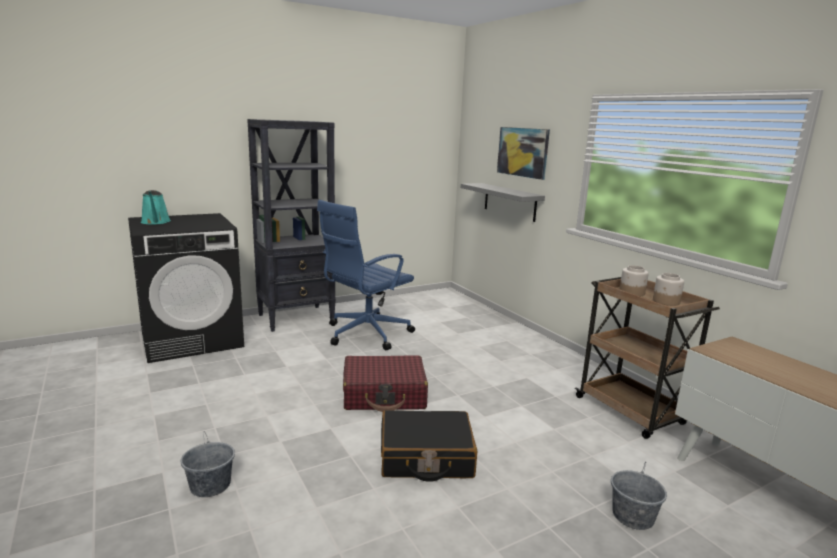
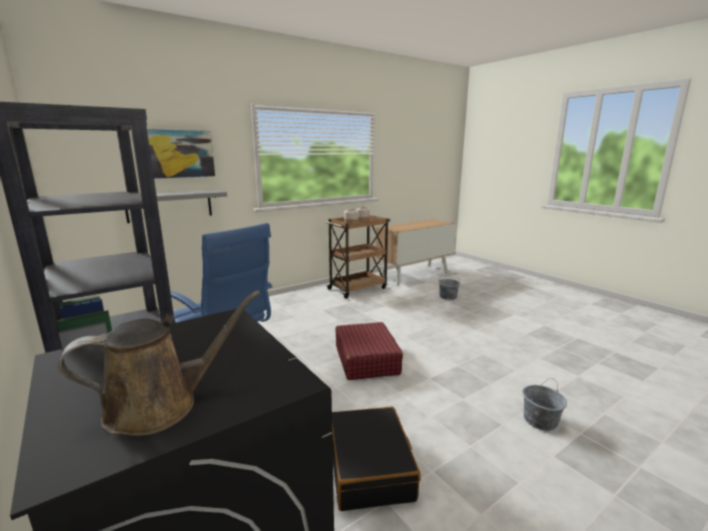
camera: 95 degrees left, 0 degrees up
(155, 222) = (161, 406): turquoise watering can -> brown watering can
(426, 457) = (440, 339): black suitcase -> black suitcase (370, 467)

